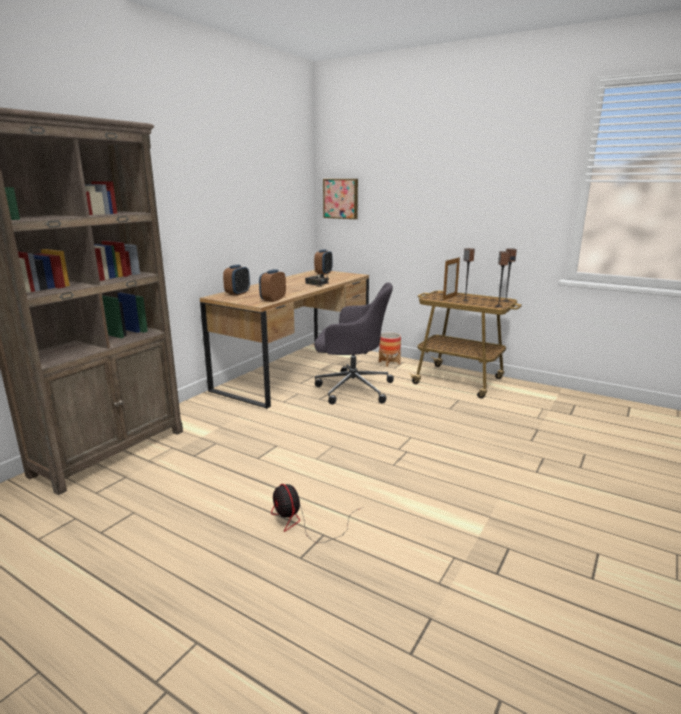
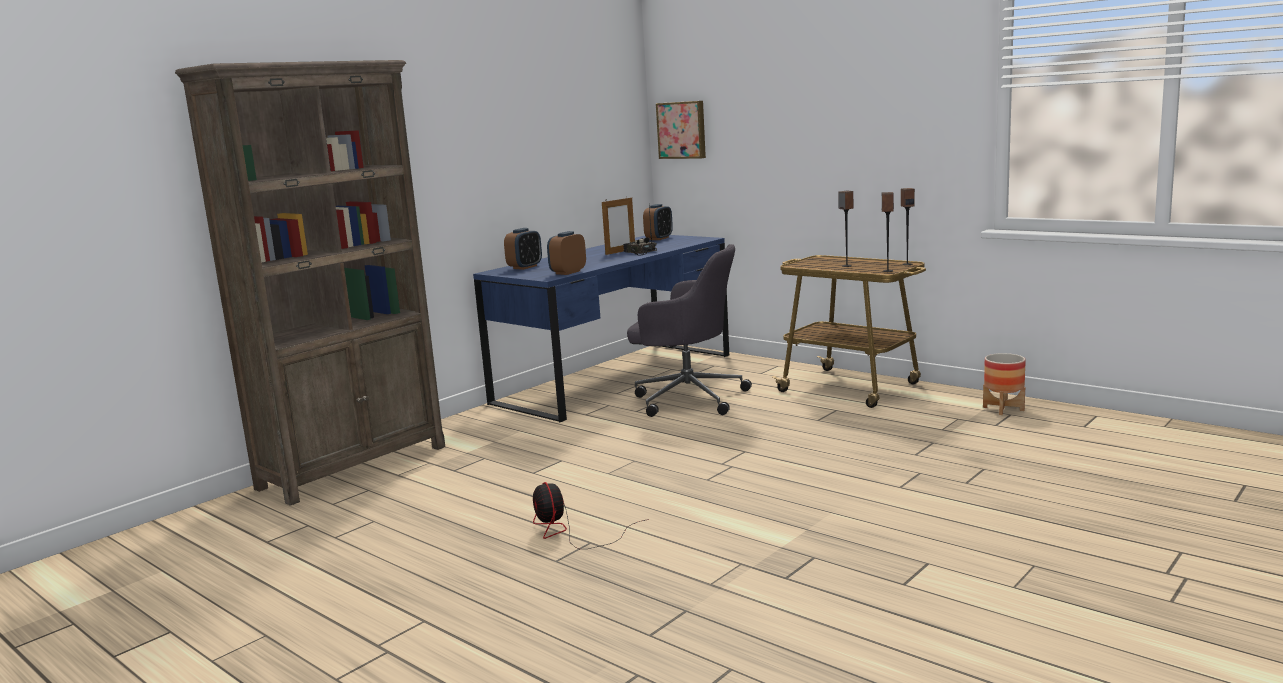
camera: 10 degrees right, 5 degrees down
(296, 370) = (615, 378): brown desk -> blue desk
(389, 363) = (756, 367): planter -> planter (1003, 409)
(449, 298) = (826, 263): picture frame -> picture frame (620, 252)

